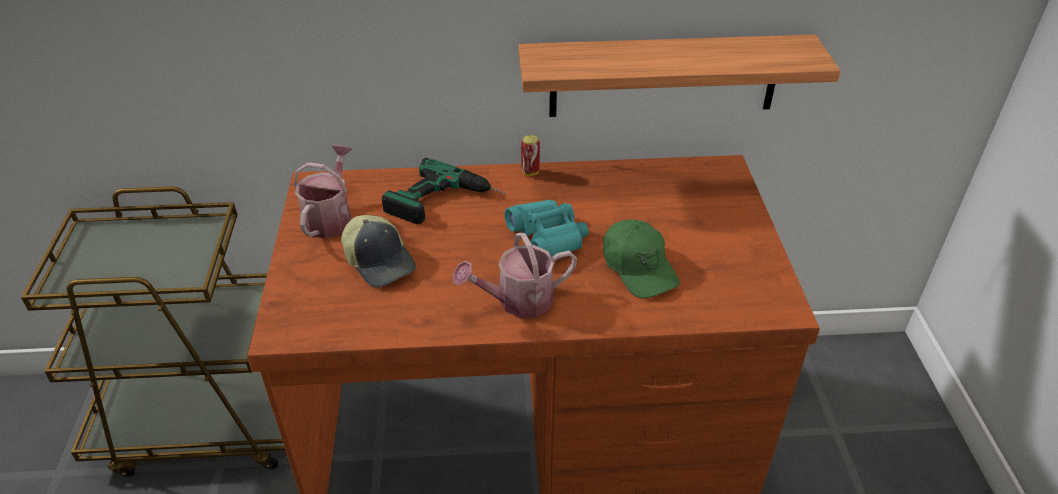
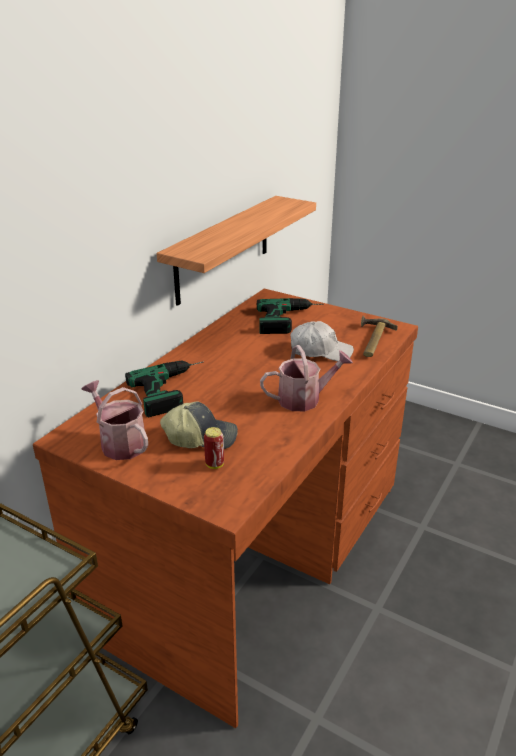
camera: 55 degrees left, 10 degrees down
(517, 301) = (304, 399): watering can -> watering can turned 120 degrees counterclockwise
(530, 172) = (186, 350): can -> can (214, 464)
(548, 237) = (258, 368): turquoise binoculars -> none
(638, 267) = (320, 351): green cap -> white cap
(688, 211) = (291, 320): none -> power drill
(717, 300) = (371, 341): none -> hammer

